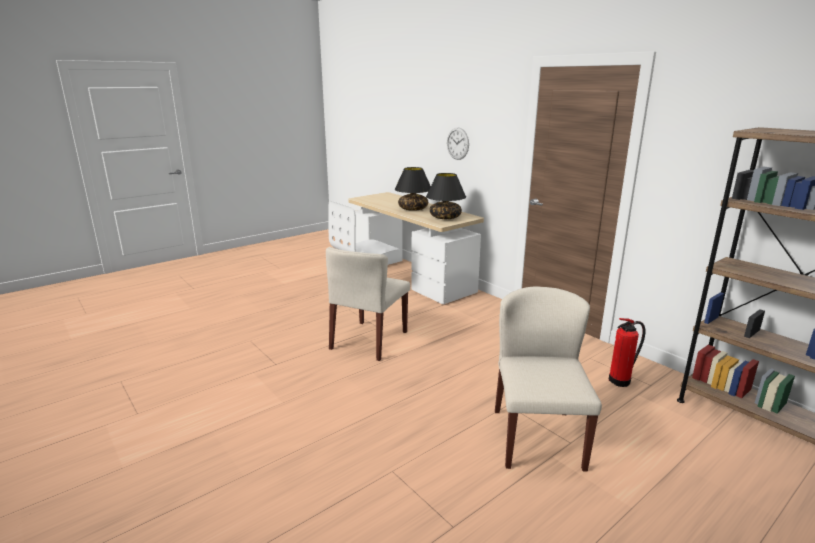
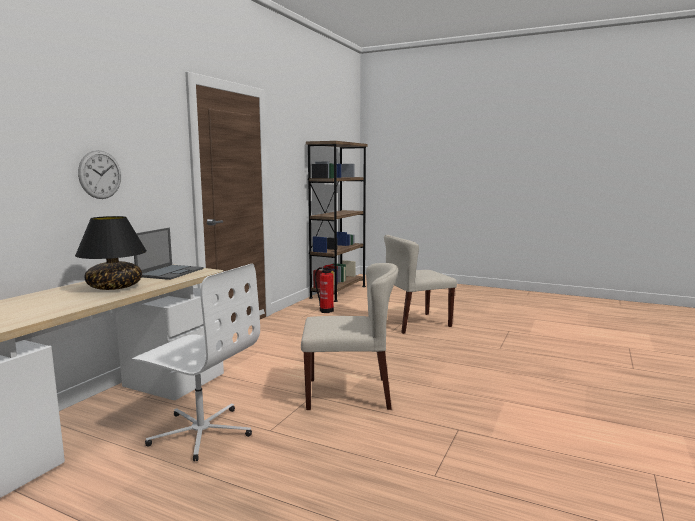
camera: 115 degrees left, 10 degrees down
(445, 217) = (170, 272): black table lamp -> laptop

